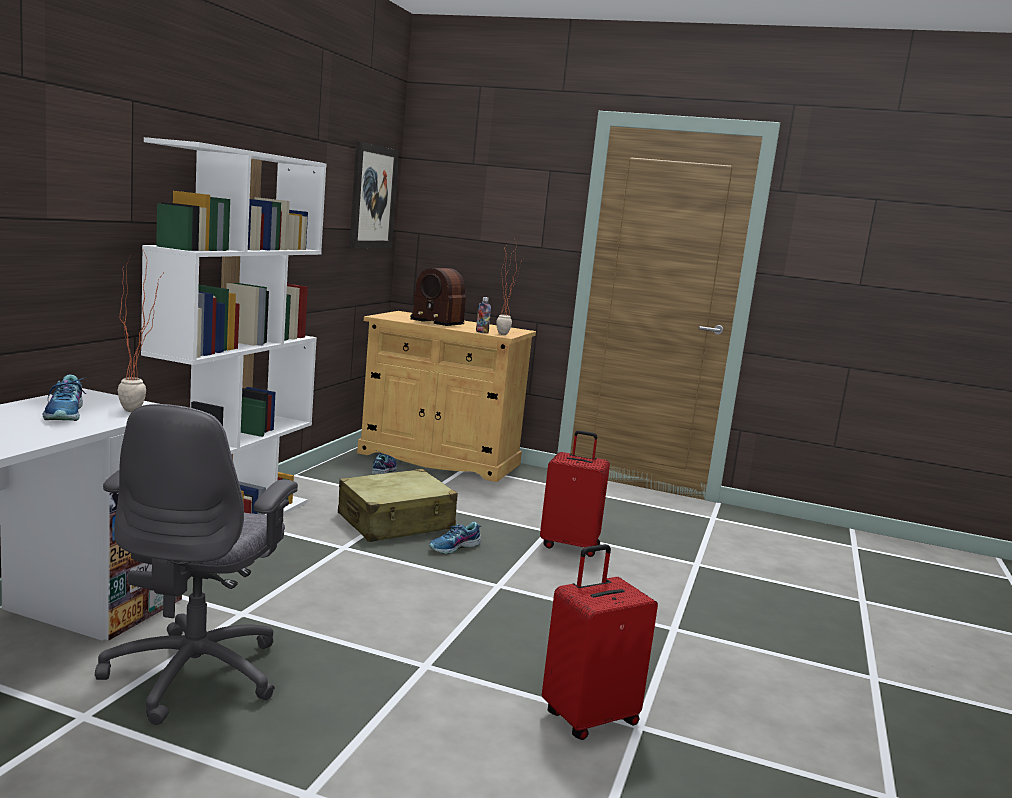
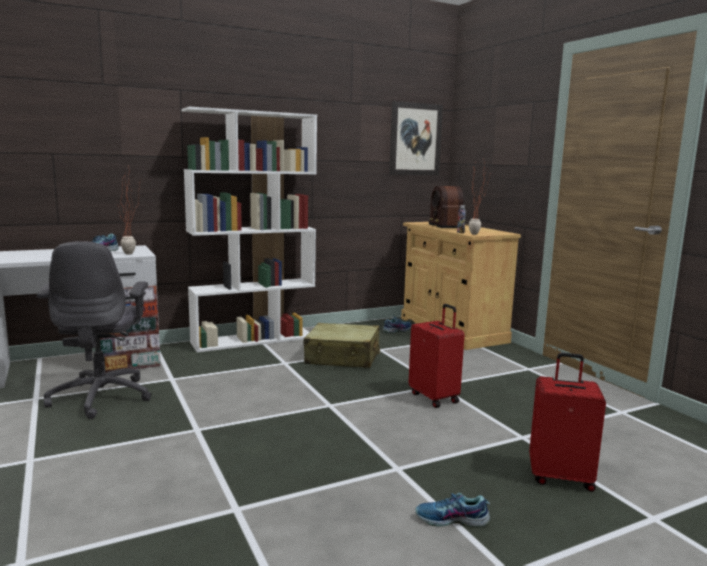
camera: 45 degrees right, 0 degrees up
(196, 673) = (102, 397): grey office chair -> grey office chair turned 60 degrees counterclockwise
(454, 547) = (349, 378): shoe -> shoe (452, 520)
(588, 717) = (218, 490): red suitcase -> red suitcase (560, 477)

